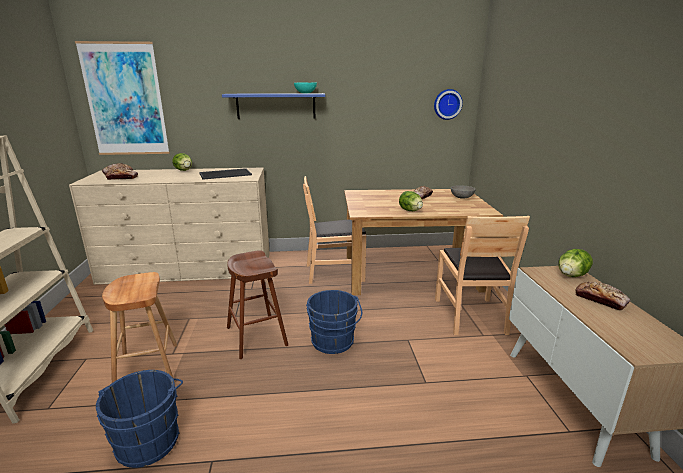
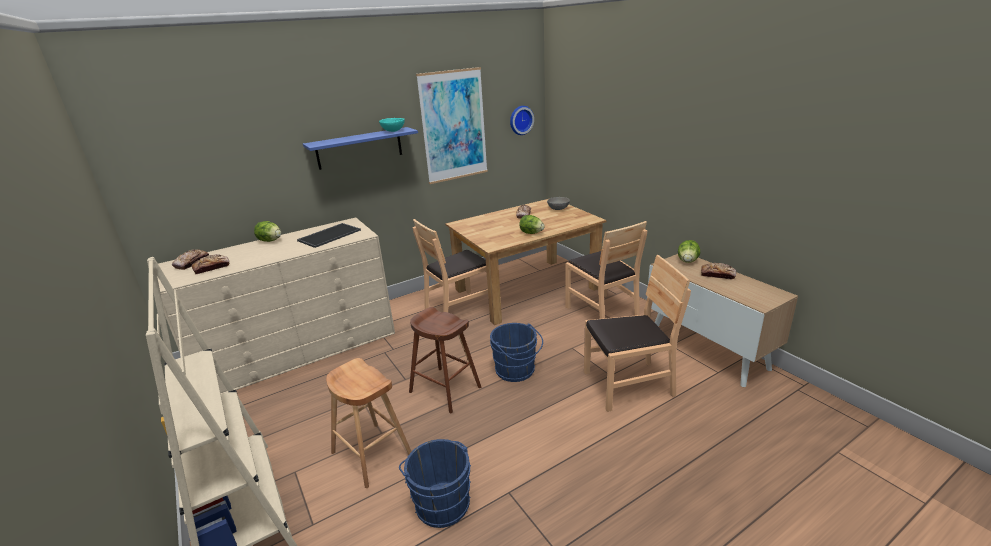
camera: 25 degrees left, 5 degrees up
(125, 100) = (176, 171): picture -> picture (453, 126)
(437, 400) = (628, 384): none -> brown chair

